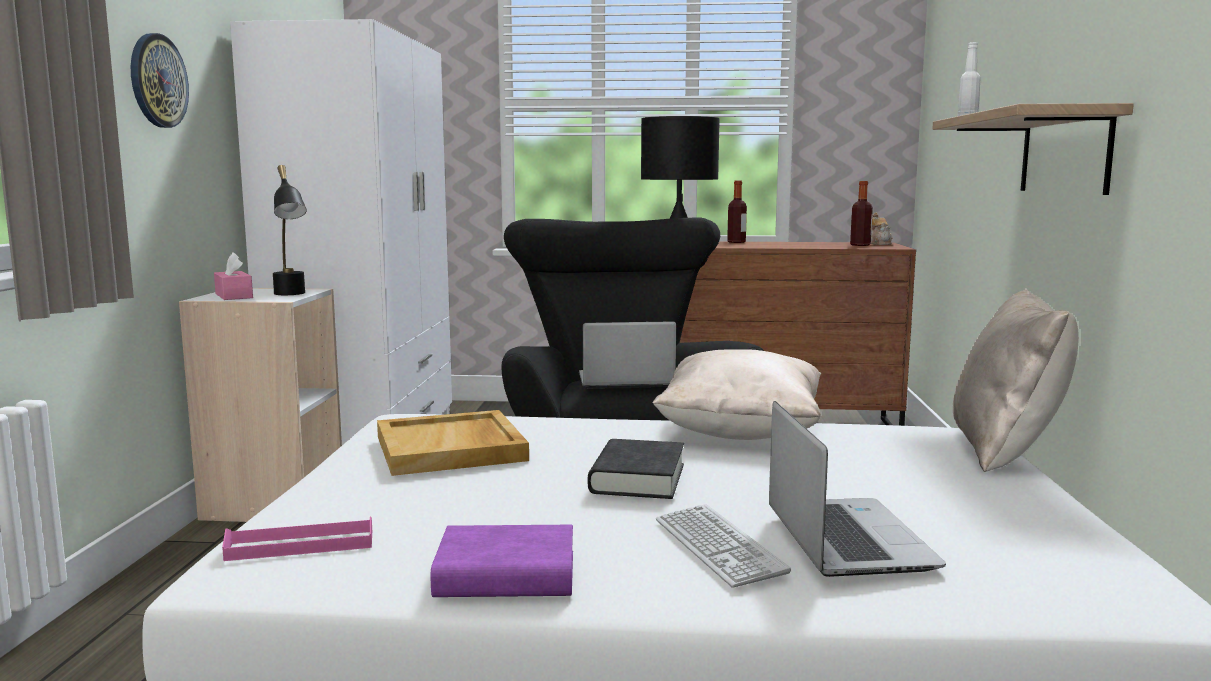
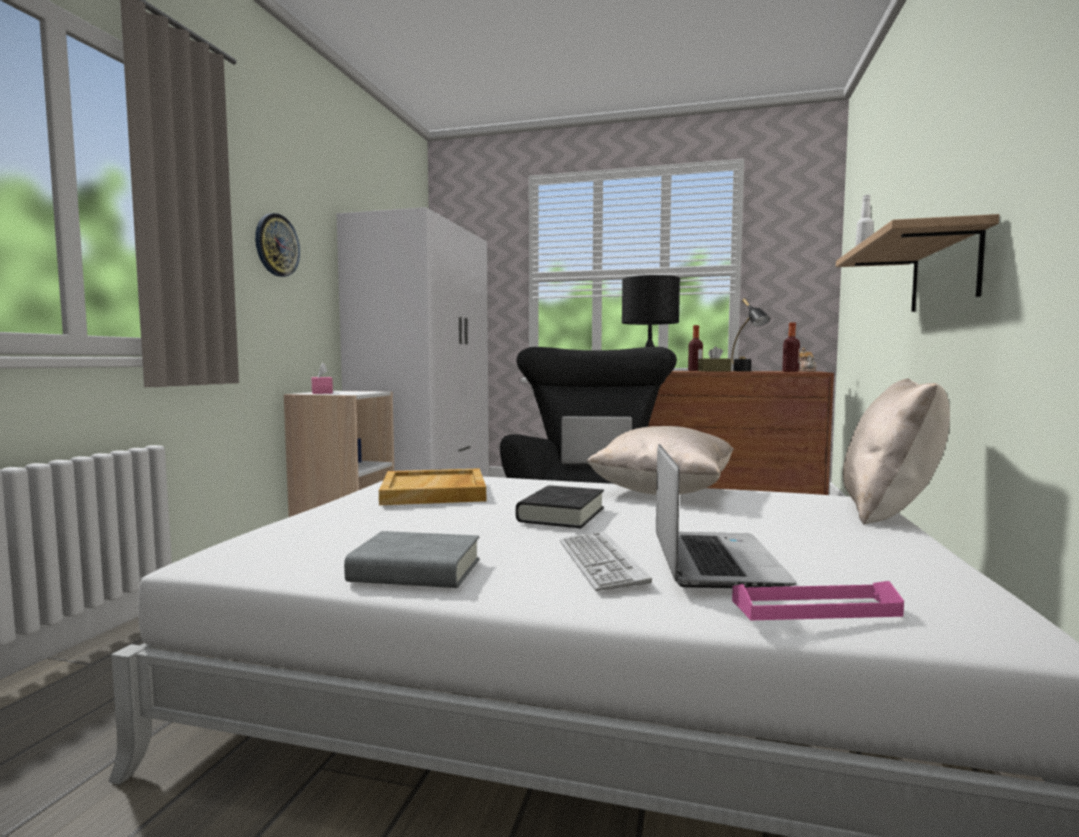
camera: 10 degrees right, 5 degrees down
(291, 295) = (359, 393): black table lamp -> black table lamp (747, 371)
(300, 545) = (279, 543): pink tray -> pink tray (815, 608)
(506, 575) = (416, 571): purple book -> grey book
(763, 244) = (714, 371): none -> brown tissue box

